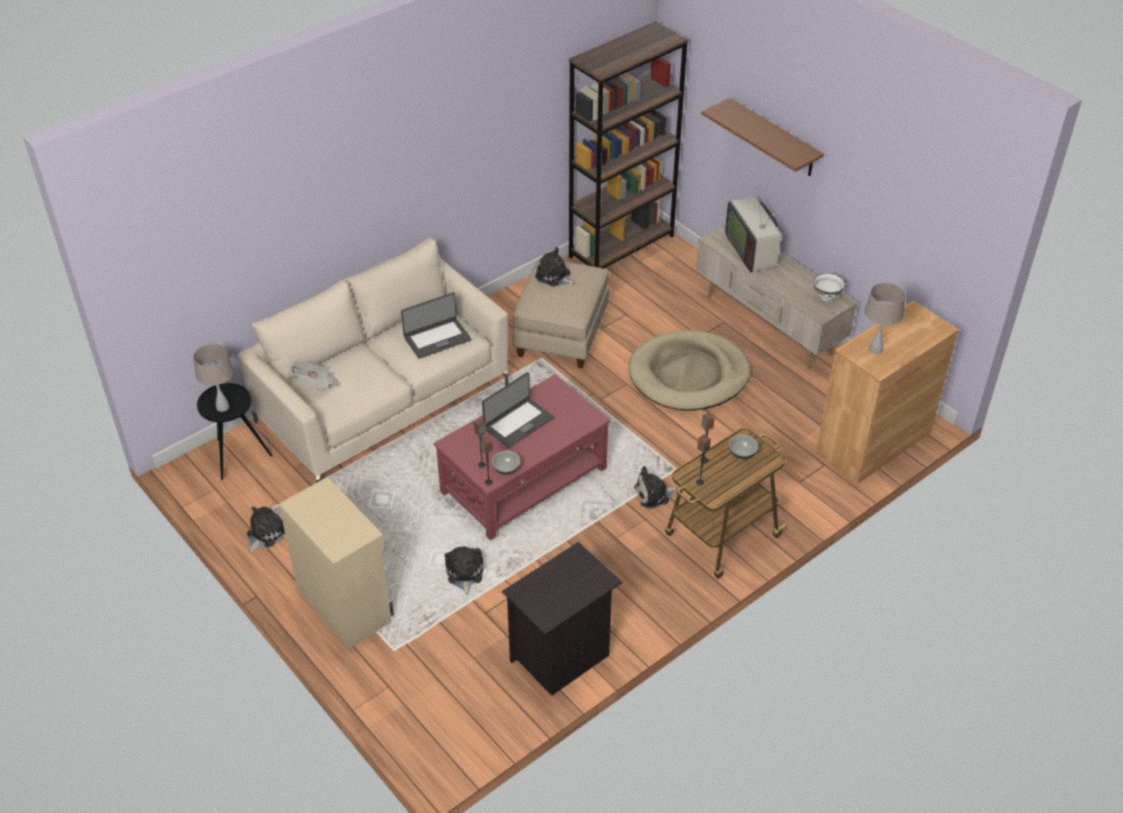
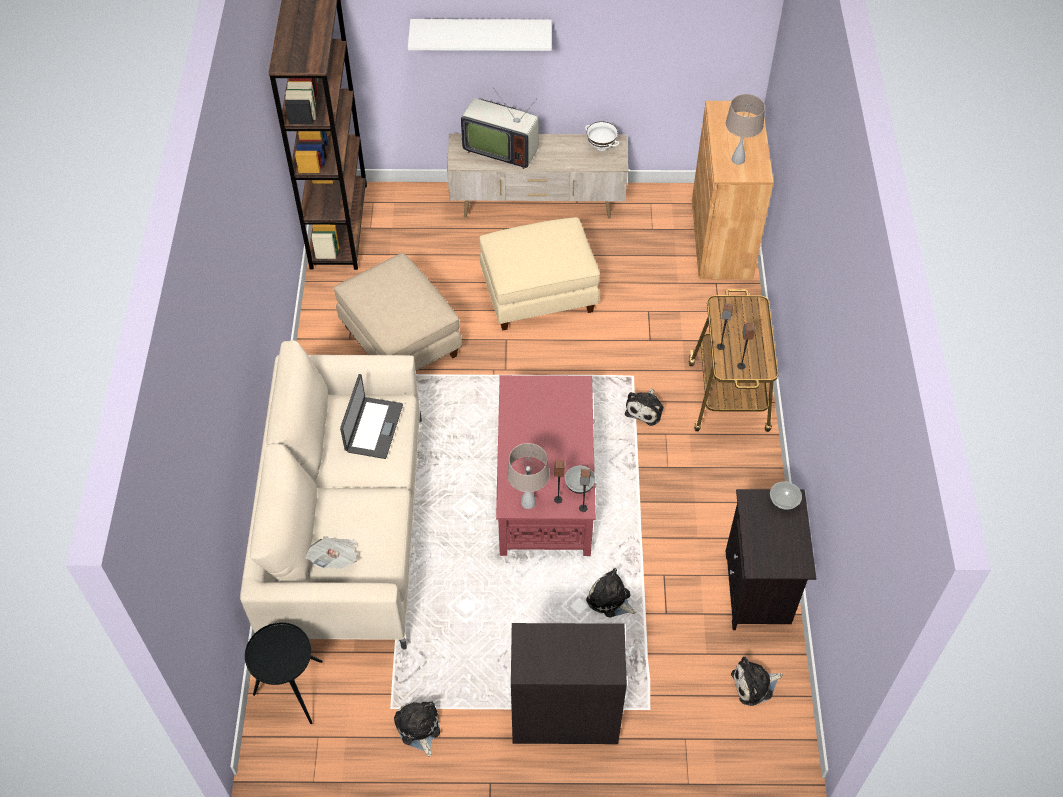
camera: 50 degrees left, 10 degrees up
(222, 407) = (282, 658): beige table lamp -> beige table lamp (528, 503)
(345, 604) = (564, 714): beige cabinet -> black cabinet
(518, 422) = (532, 440): laptop -> none
(554, 276) = (379, 293): plush toy -> plush toy (754, 684)
(688, 375) = (538, 293): beige dog bed -> beige ottoman
(742, 453) = (734, 318): bowl -> bowl (783, 502)
(773, 138) = (481, 33): brown shelf -> white shelf

